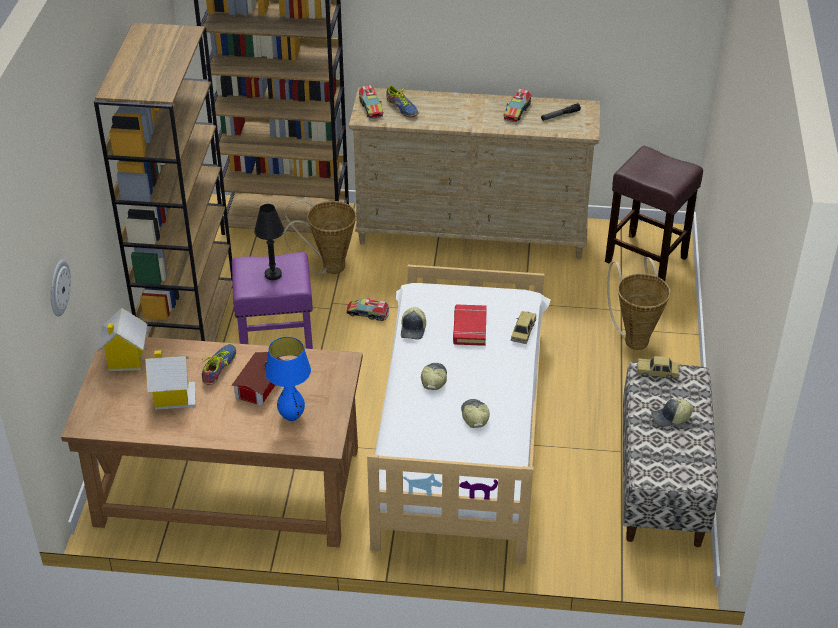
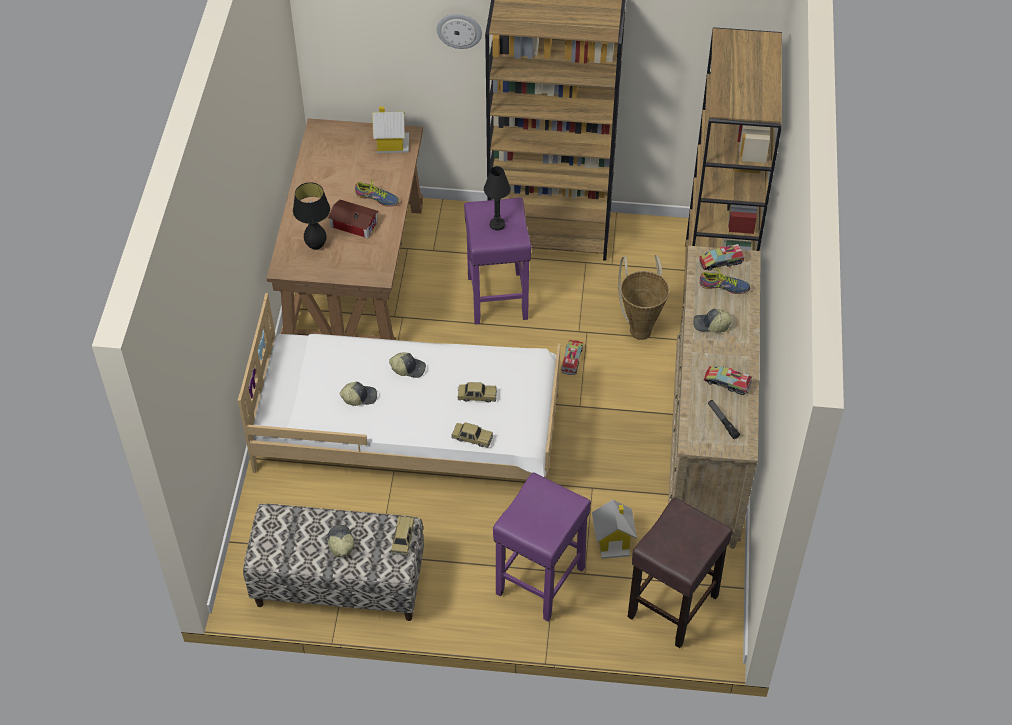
camera: 90 degrees right, 10 degrees up
(58, 287) = (369, 49): wall clock -> wall clock (459, 30)
(173, 396) = (345, 174): toy house -> toy house (613, 540)
(291, 416) = (316, 246): blue table lamp -> black table lamp
(402, 107) = (724, 286): shoe -> shoe turned 135 degrees counterclockwise
(413, 329) = (476, 354): cap -> cap (711, 325)
(469, 328) = (477, 396): red book -> toy car
(635, 338) = (540, 582): basket -> purple stool

